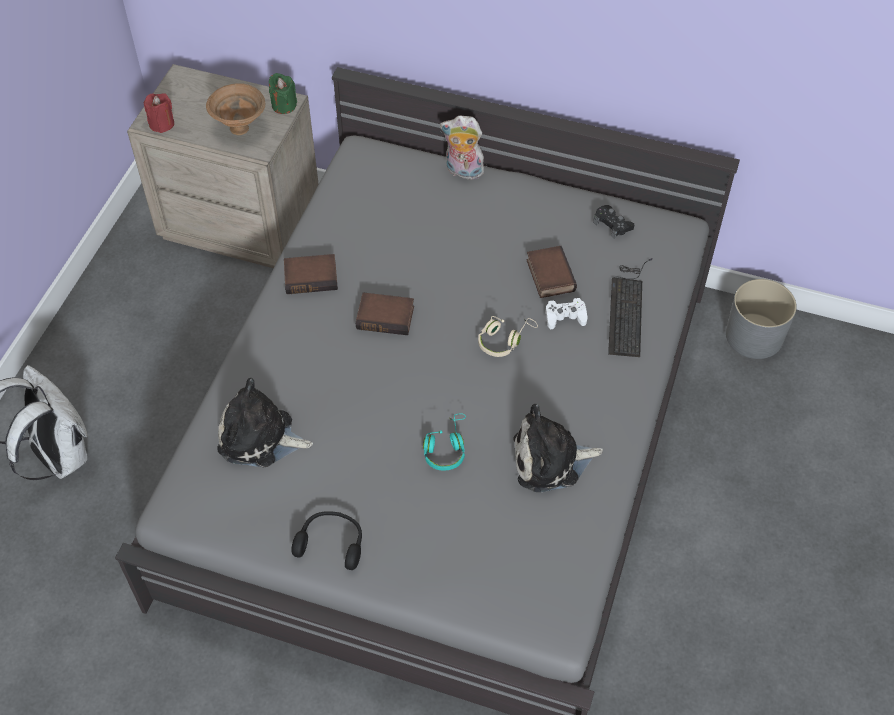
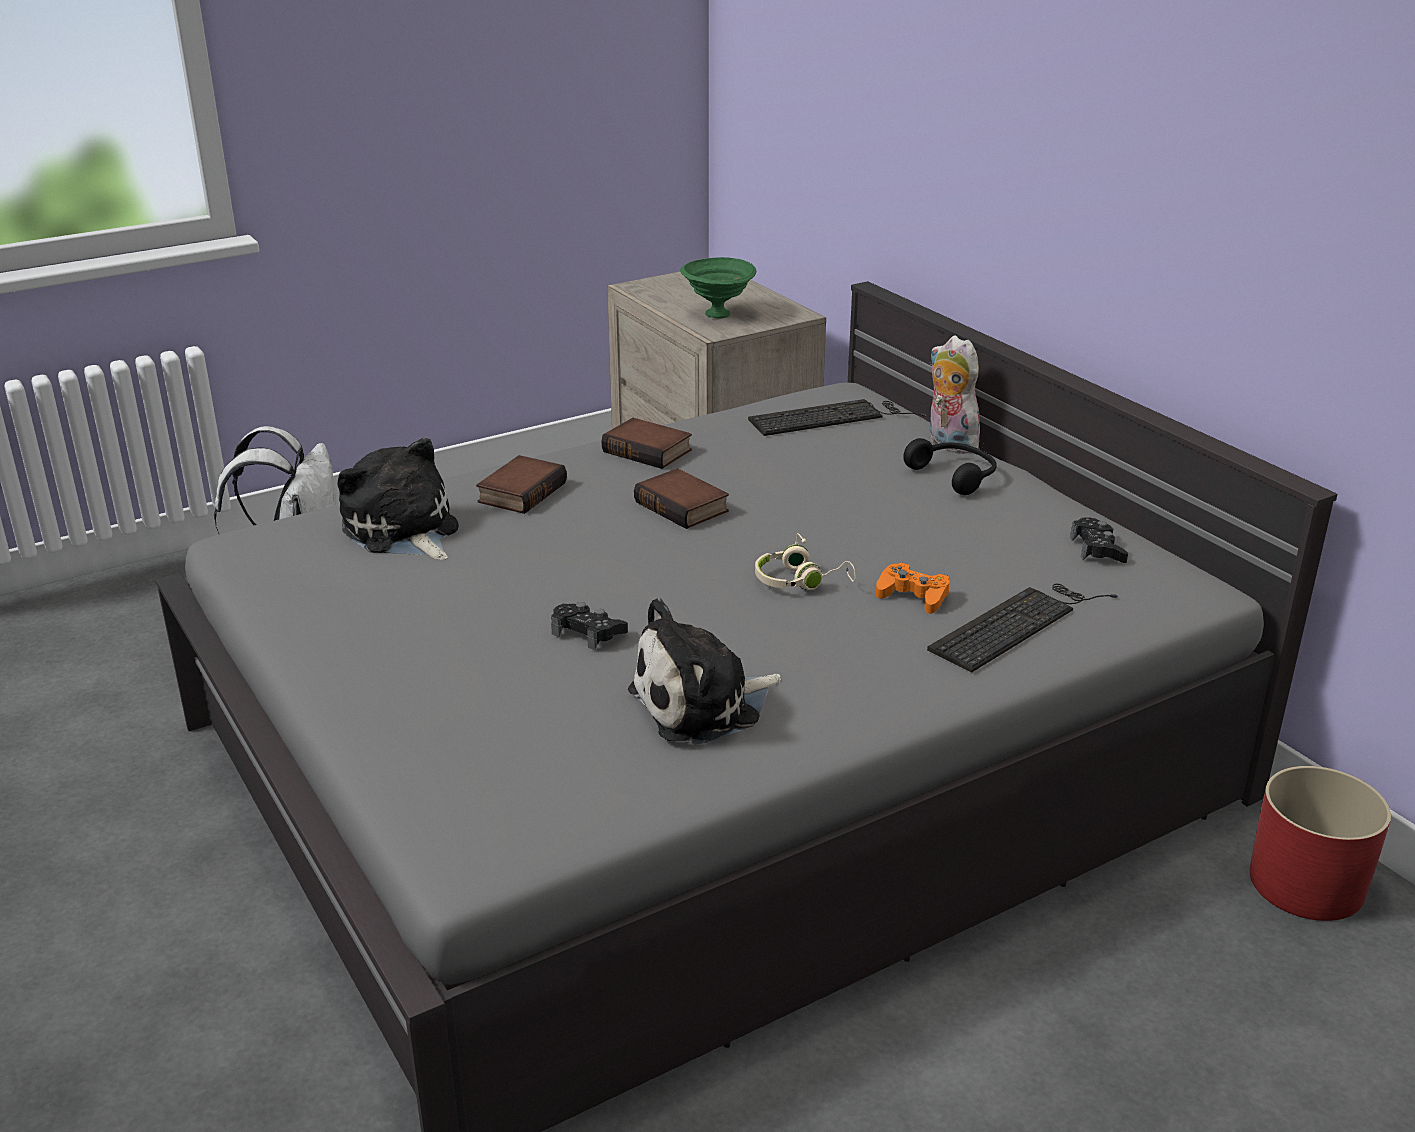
camera: 40 degrees right, 25 degrees down
(162, 124) = (646, 290): red candle -> none
(241, 129) = (719, 315): brown bowl -> green bowl
(284, 105) = (789, 315): green candle -> none
(331, 543) = (336, 641): black headphones -> black headphones (955, 476)
(380, 183) = (832, 418): none -> keyboard
(446, 448) = (588, 632): turquoise headphones -> black game controller
(548, 275) = (942, 555): book -> book (520, 491)
(551, 460) = (702, 705): plush toy -> plush toy turned 60 degrees counterclockwise
(565, 317) = (913, 596): white game controller -> orange game controller
(754, 336) = (1307, 884): grey planter -> red planter

